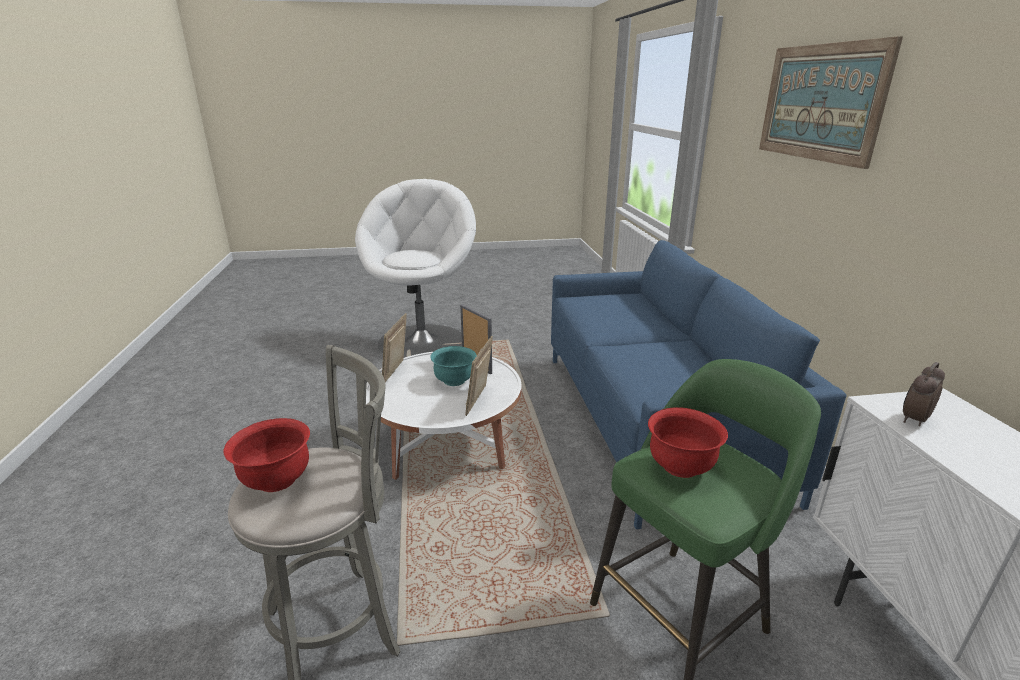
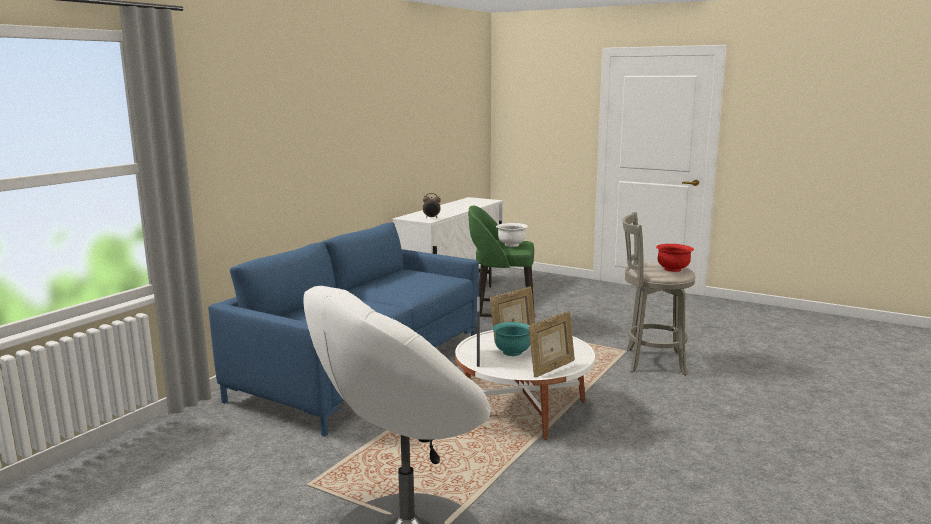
camera: 140 degrees left, 10 degrees down
(681, 466) = (511, 245): red bowl -> white bowl
(820, 102) = (285, 110): picture -> none

